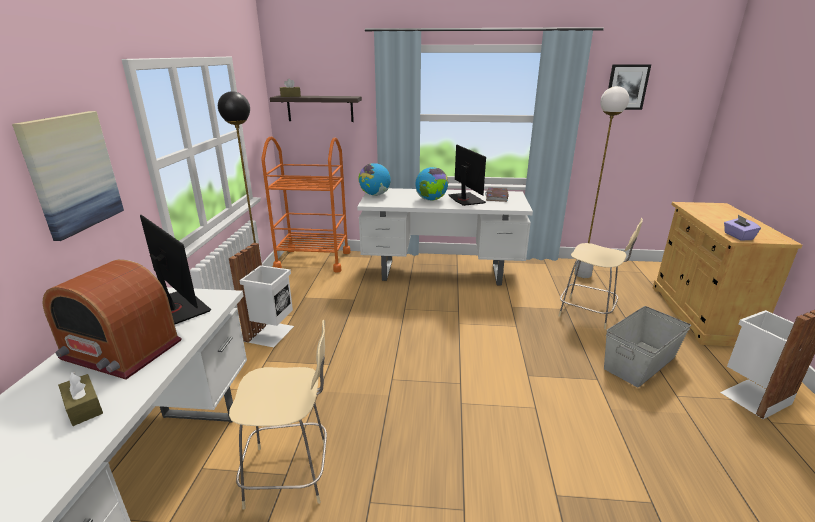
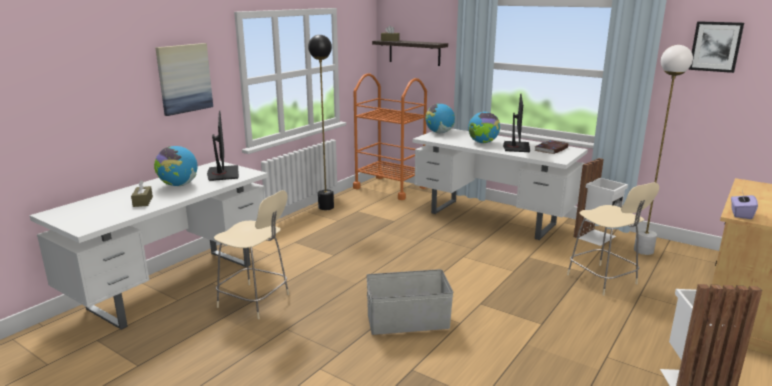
camera: 30 degrees right, 5 degrees down
(121, 350) = (178, 185): radio -> globe
(271, 333) = (313, 228): white trash can -> white trash can (596, 237)
(640, 363) = (604, 326): grey storage box -> grey storage box (408, 321)

